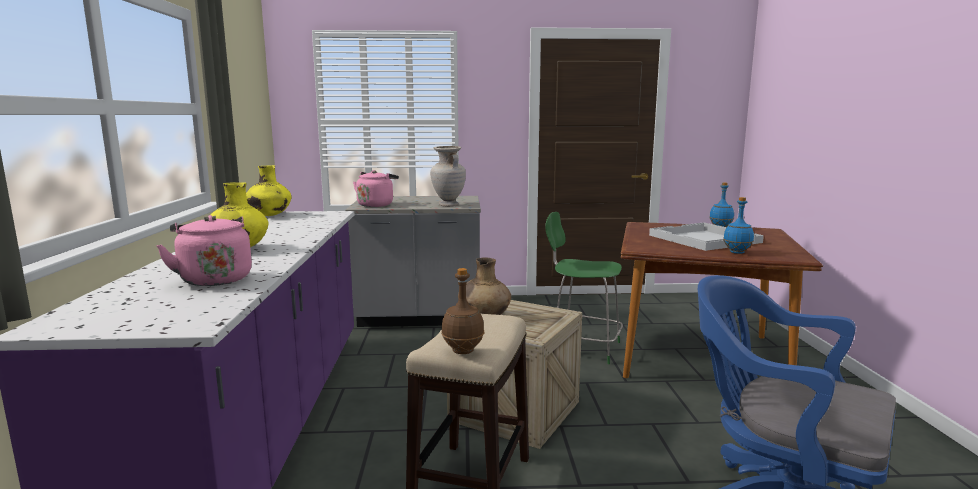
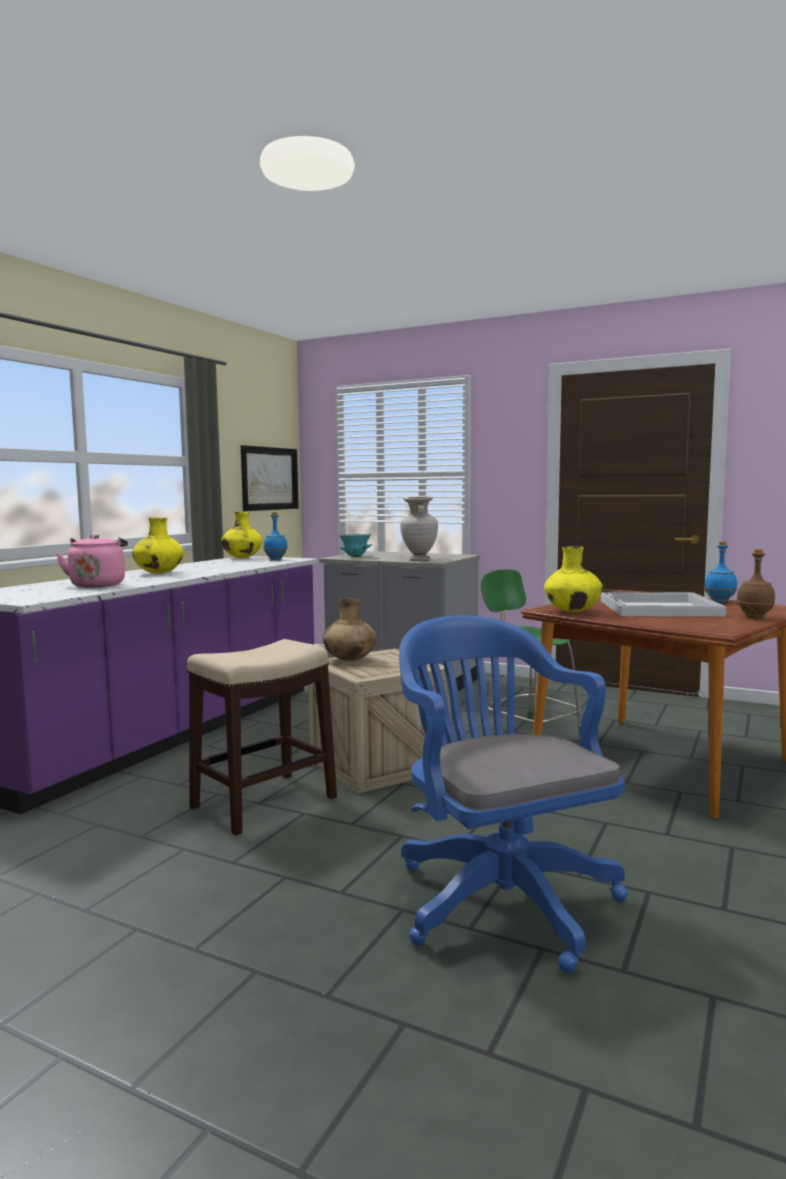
camera: 30 degrees right, 5 degrees down
(254, 125) = (269, 478): none -> picture
(376, 205) = (355, 556): pink kettle -> turquoise bowl
(462, 351) = (225, 657): brown bottle -> brown bottle (754, 617)
(662, 249) = (572, 611): none -> yellow vase
(736, 252) = (655, 620): blue bottle -> blue bottle (276, 559)

